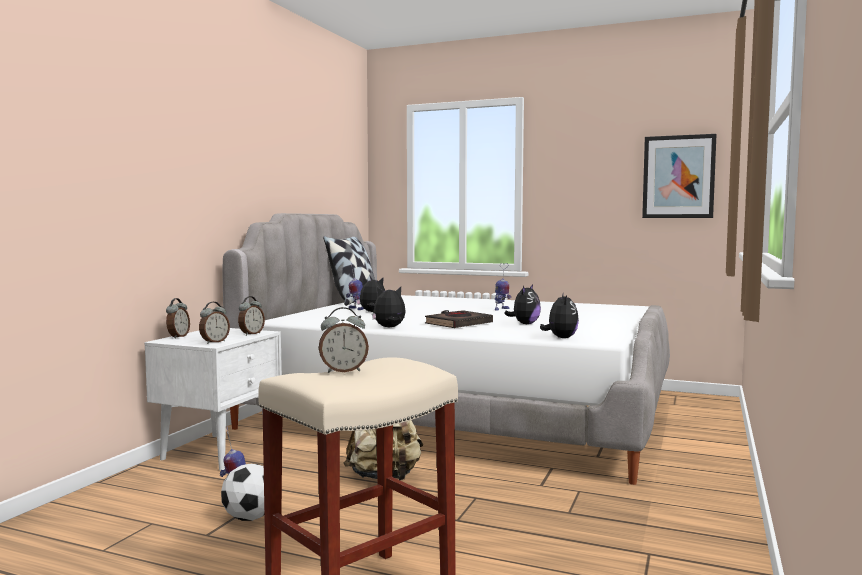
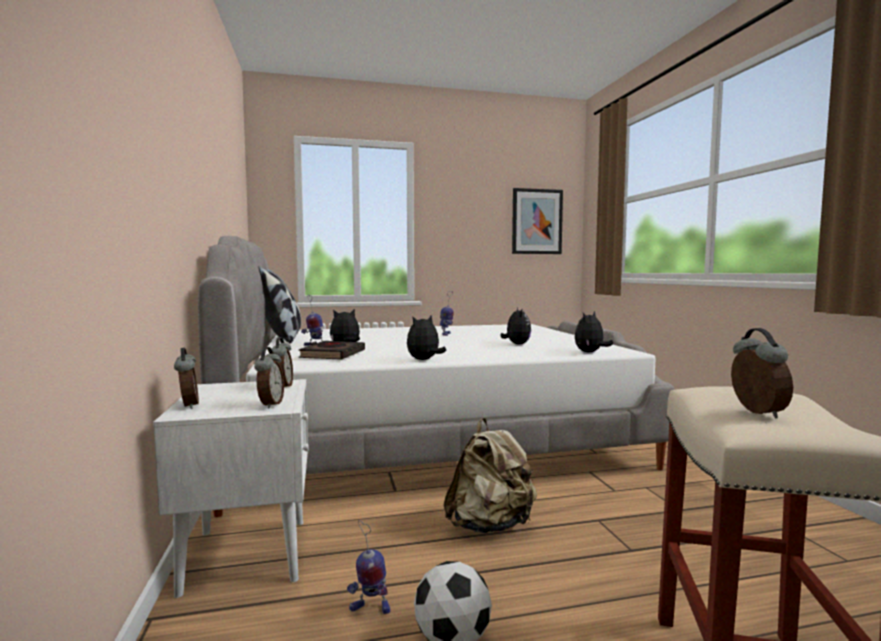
camera: 35 degrees left, 0 degrees up
(343, 371) = (756, 412): alarm clock -> alarm clock turned 45 degrees counterclockwise
(458, 324) = (468, 350): black book -> black book (332, 355)
(560, 338) = (590, 352): plush toy -> plush toy turned 105 degrees counterclockwise

